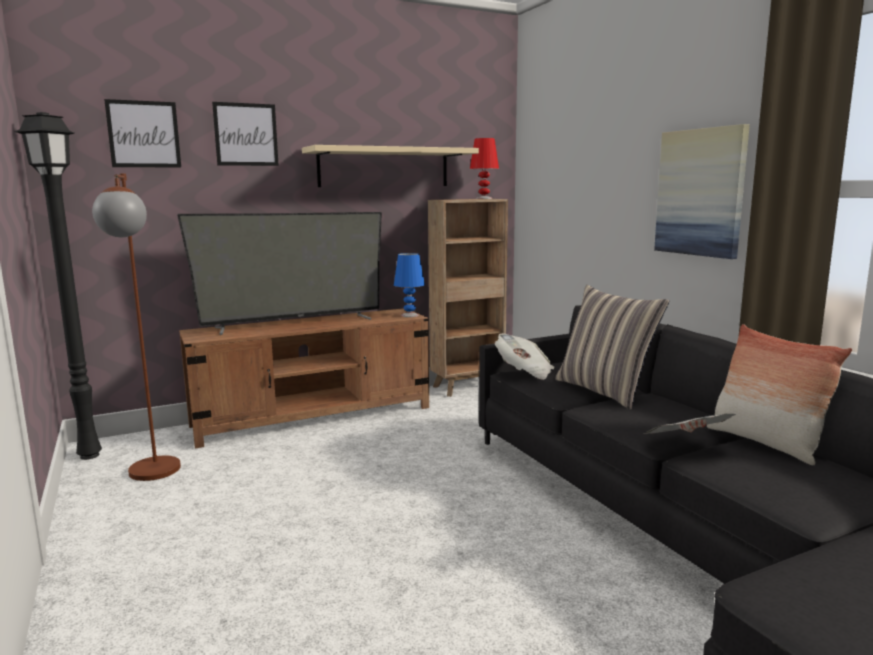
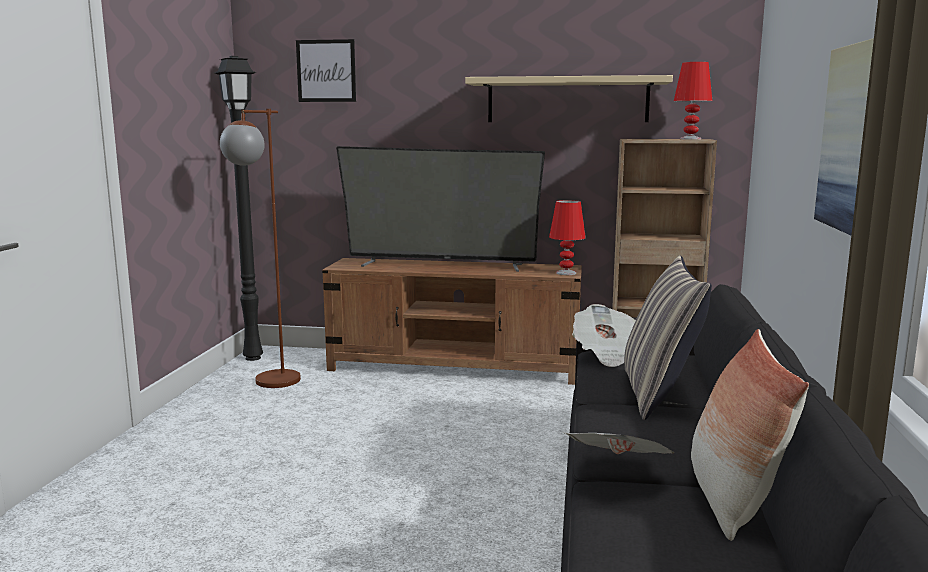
camera: 35 degrees right, 0 degrees up
(246, 134) = (417, 68): picture -> none
(409, 315) = (566, 273): blue table lamp -> red table lamp

